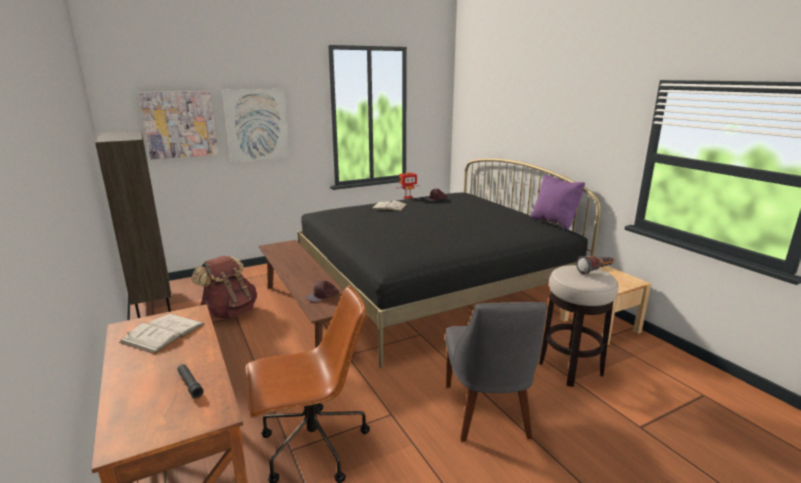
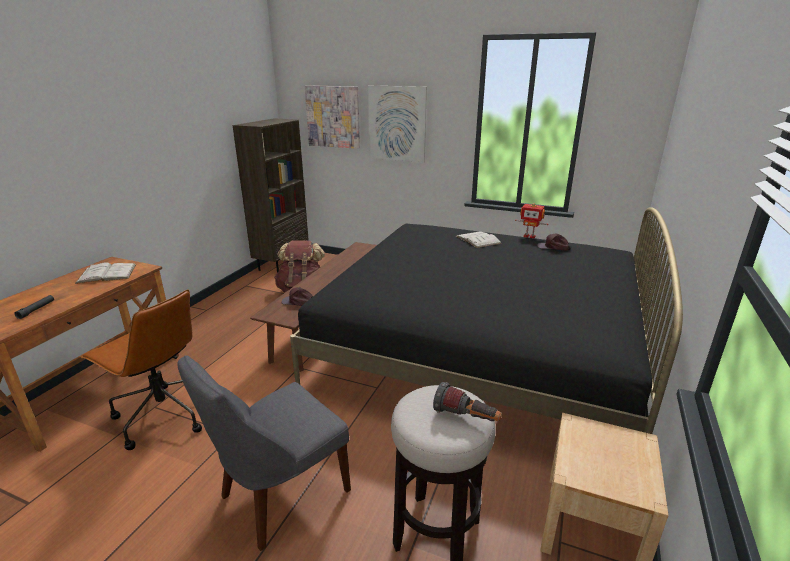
camera: 50 degrees right, 5 degrees up
(554, 223) = (635, 335): purple pillow -> none

